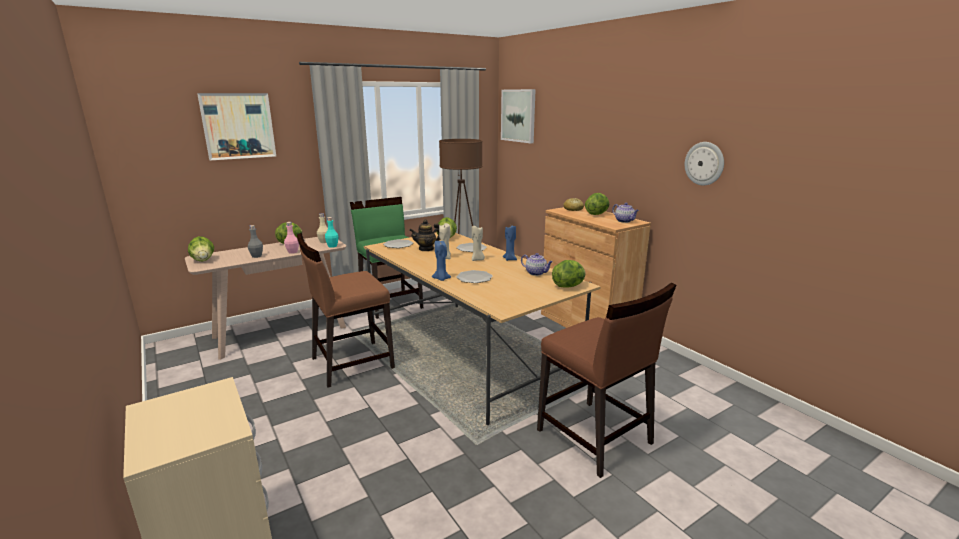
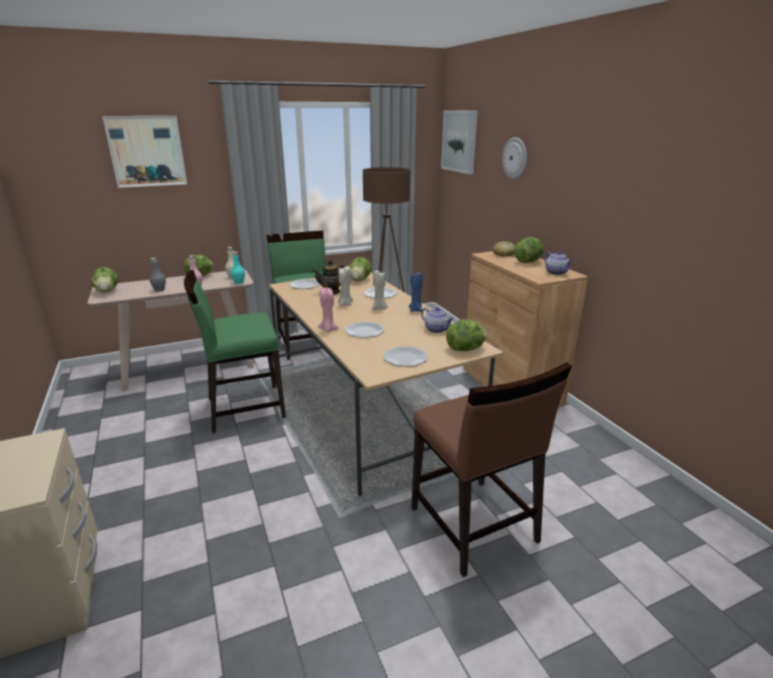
camera: 10 degrees right, 5 degrees up
(351, 363) = (245, 408): brown chair -> green chair
(441, 279) = (328, 330): blue candle -> pink candle
(521, 296) = (405, 358): none -> plate
(704, 163) = (654, 208): wall clock -> wall clock (515, 158)

